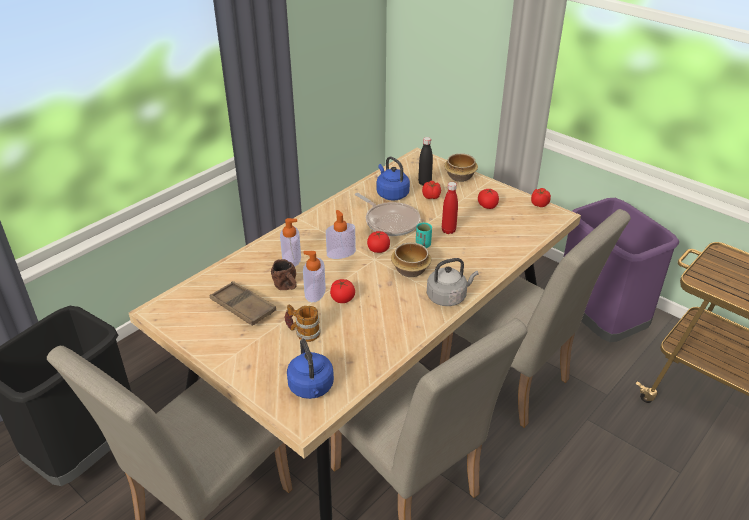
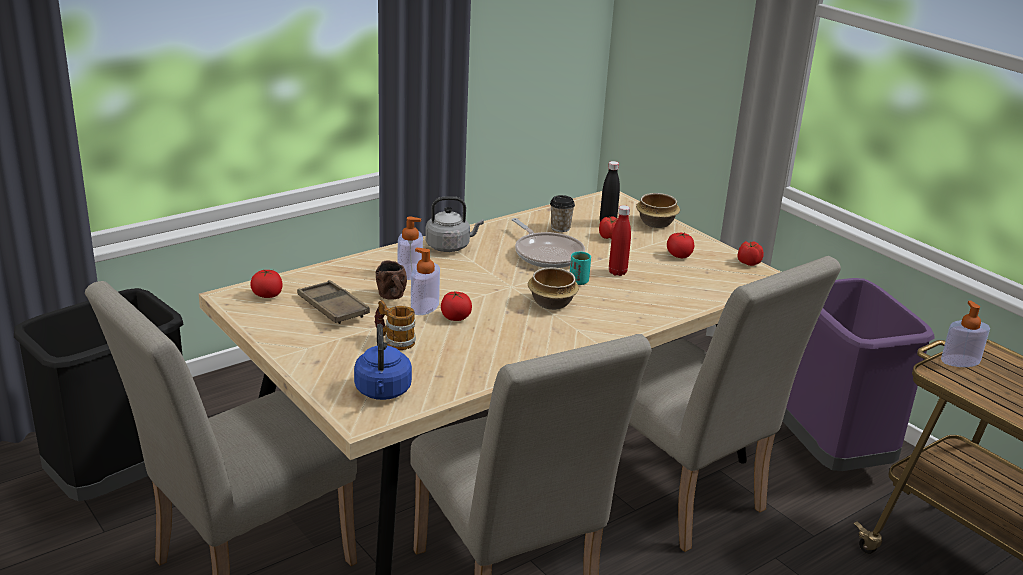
camera: 10 degrees right, 10 degrees down
(341, 253) = (472, 275): soap dispenser -> soap dispenser (960, 361)
(378, 250) = (520, 278): tomato -> tomato (267, 295)
(391, 194) = (560, 228): blue kettle -> cup
(448, 297) = (588, 334): grey kettle -> grey kettle (450, 246)

